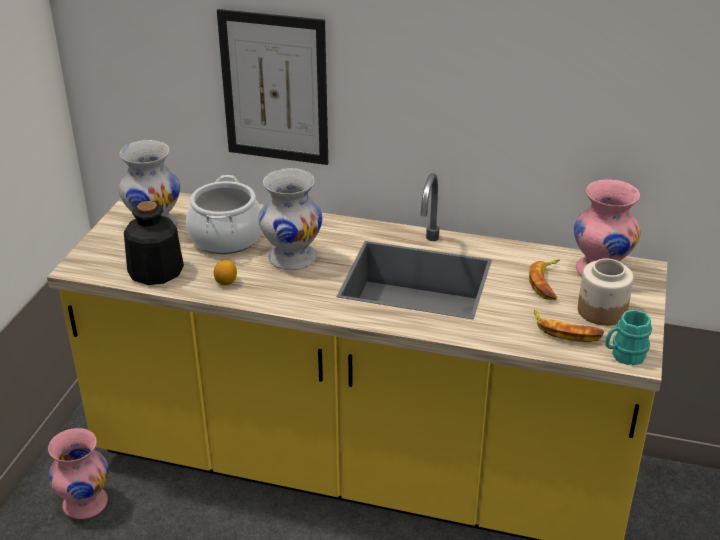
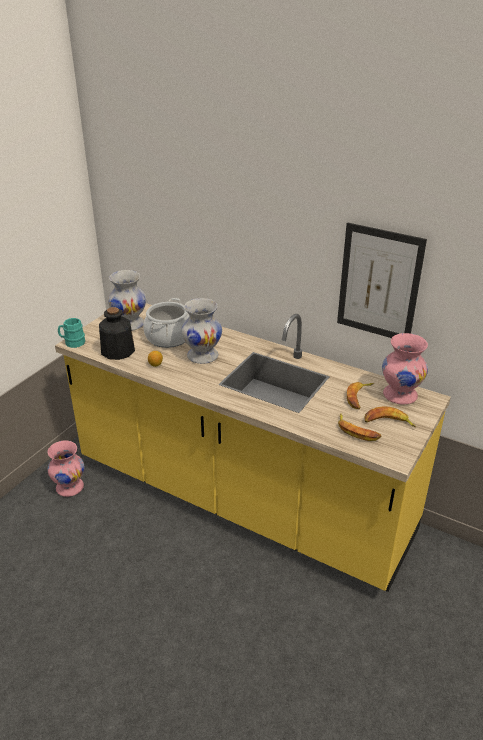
camera: 15 degrees right, 0 degrees up
(274, 88) = (210, 246): picture -> picture (379, 283)
(601, 311) = (388, 422): jar -> banana
(624, 355) = (389, 454): turquoise mug -> turquoise mug (72, 343)

